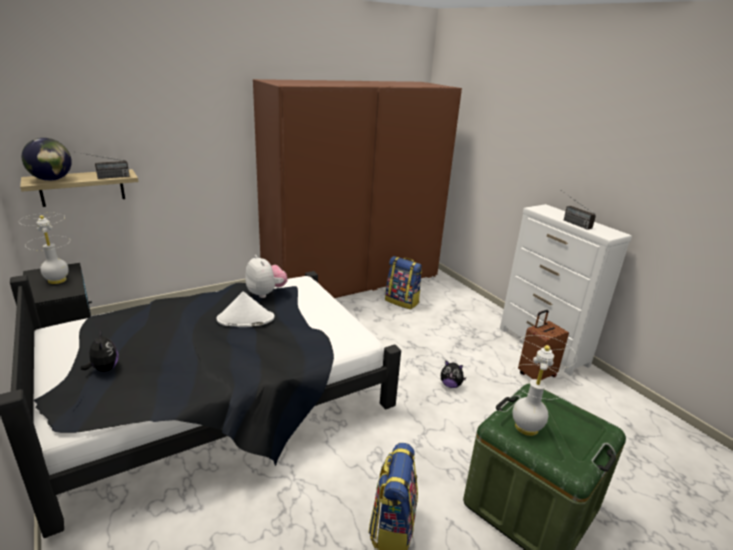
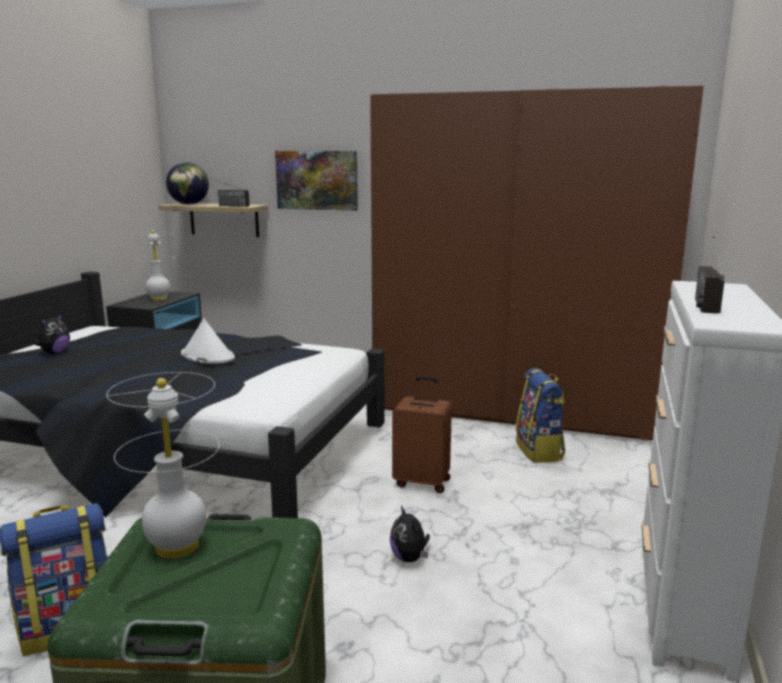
camera: 50 degrees right, 10 degrees down
(180, 144) = (317, 180): none -> picture
(266, 293) = (277, 347): plush toy -> none
(536, 375) = (579, 625): brown suitcase -> brown suitcase (422, 482)

